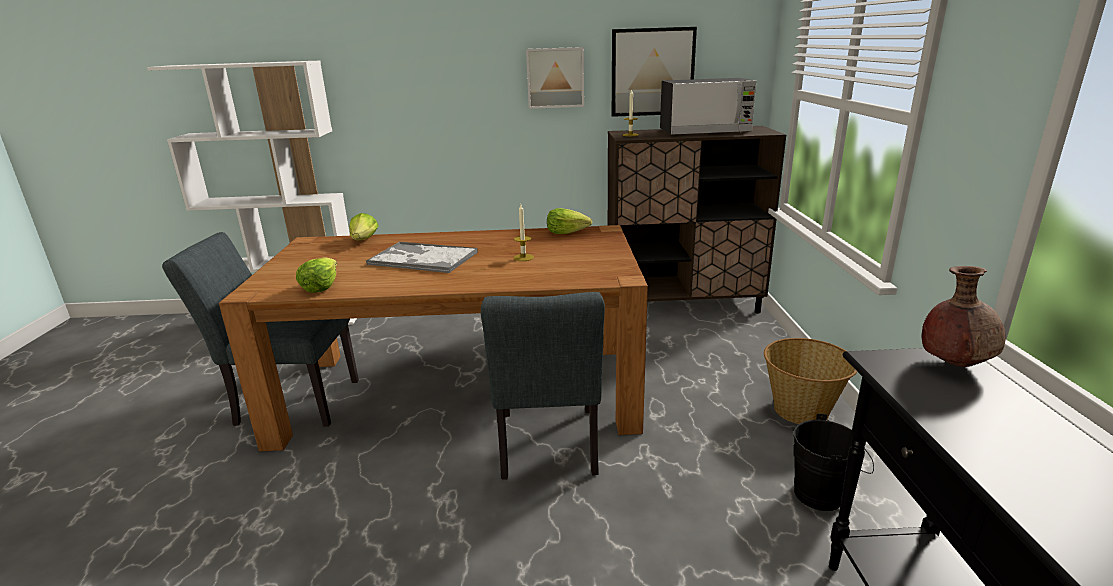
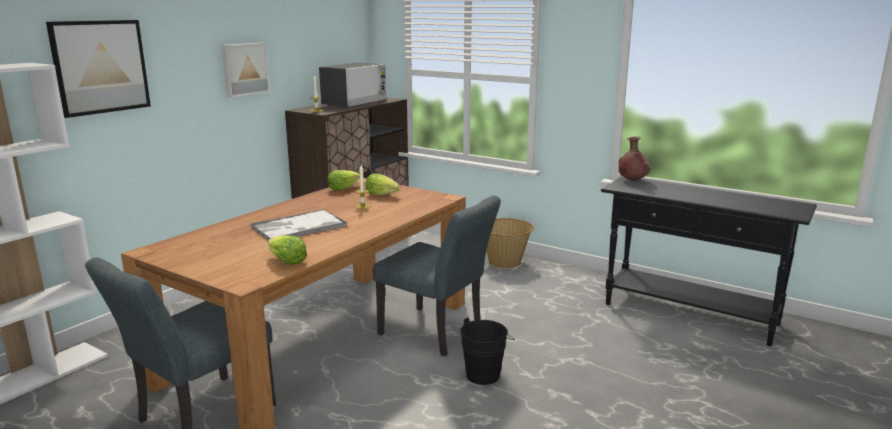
camera: 55 degrees left, 5 degrees down
(364, 240) = (203, 234): lettuce -> lettuce (382, 195)
(652, 72) = (307, 61): picture -> picture (100, 67)
(824, 495) = (567, 285): black bucket -> black bucket (485, 374)

